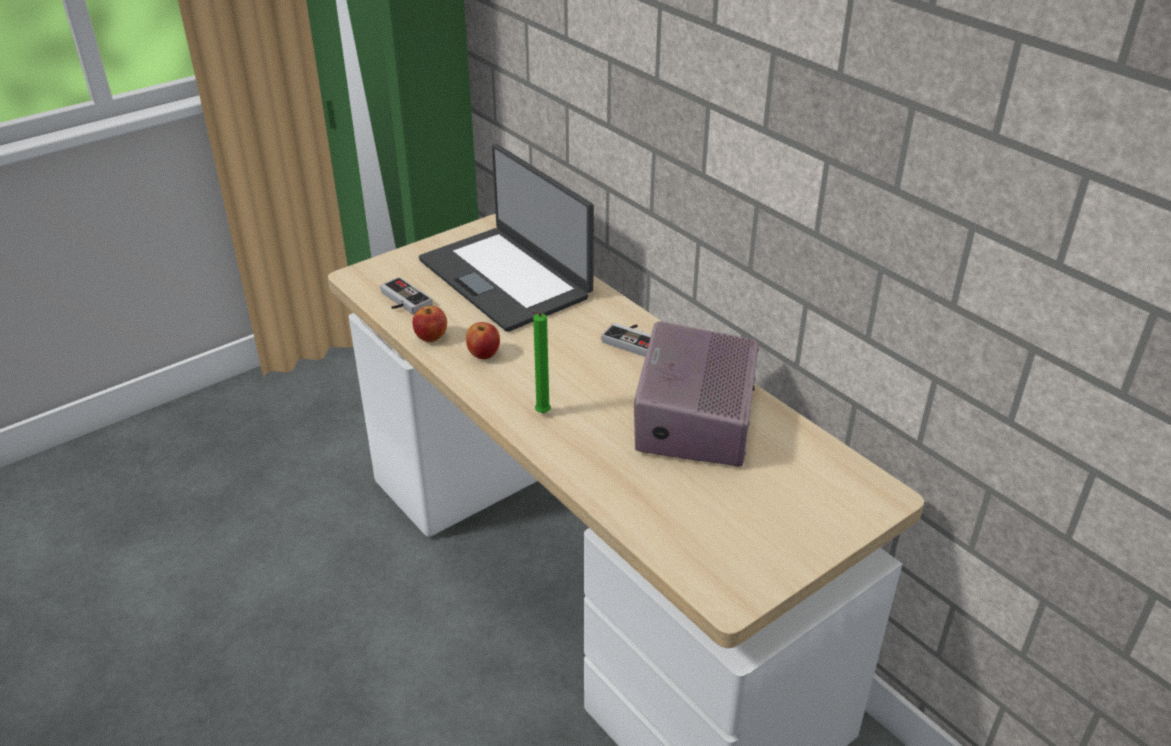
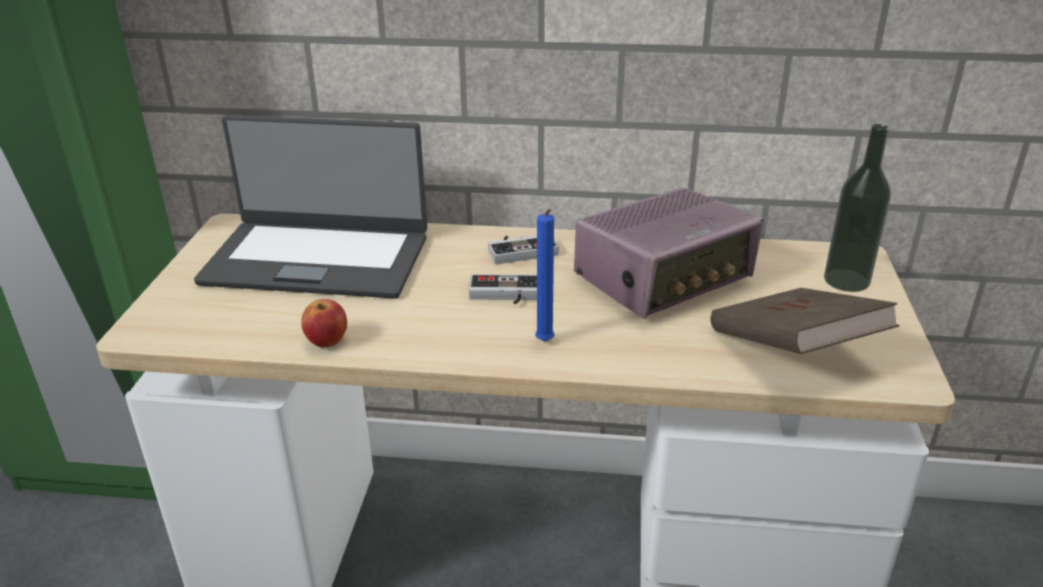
camera: 45 degrees left, 5 degrees down
(401, 301) = (236, 328): game controller -> game controller (505, 295)
(484, 354) = (407, 327): apple -> none
(541, 414) = (545, 343): green candle -> blue candle
(685, 524) = (793, 351): none -> brown book
(694, 420) = (664, 279): radio -> radio turned 90 degrees counterclockwise
(832, 506) = (846, 280): none -> bottle

